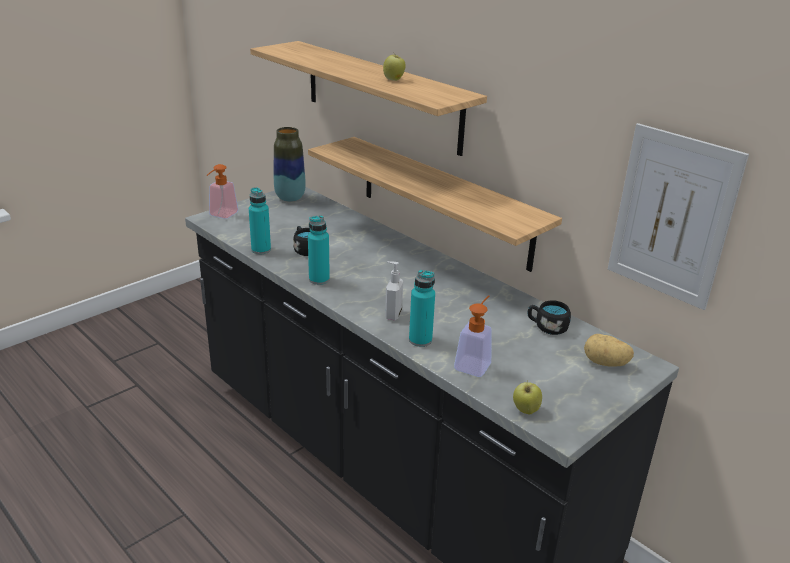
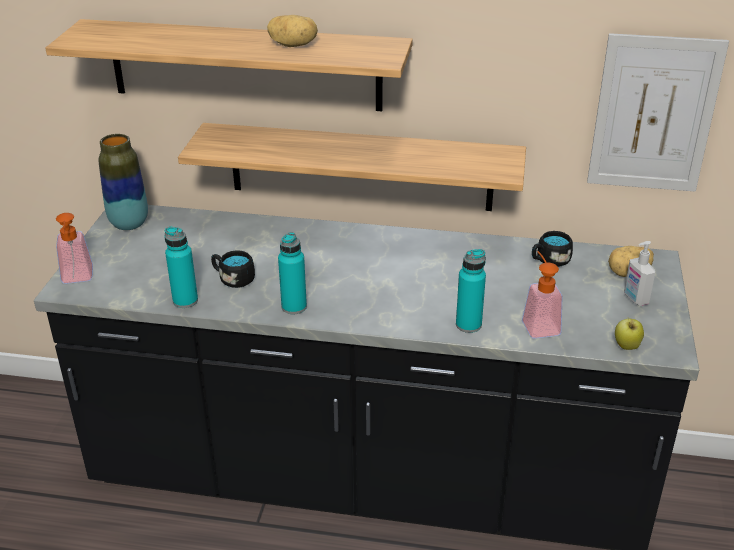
camera: 35 degrees left, 5 degrees up
(392, 314) = (412, 311): soap dispenser -> soap dispenser (635, 299)
(394, 80) = (293, 45): apple -> potato

